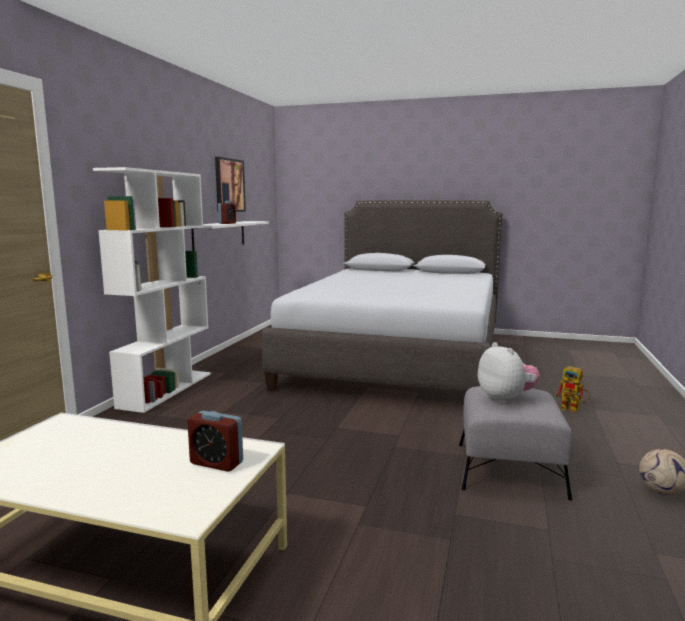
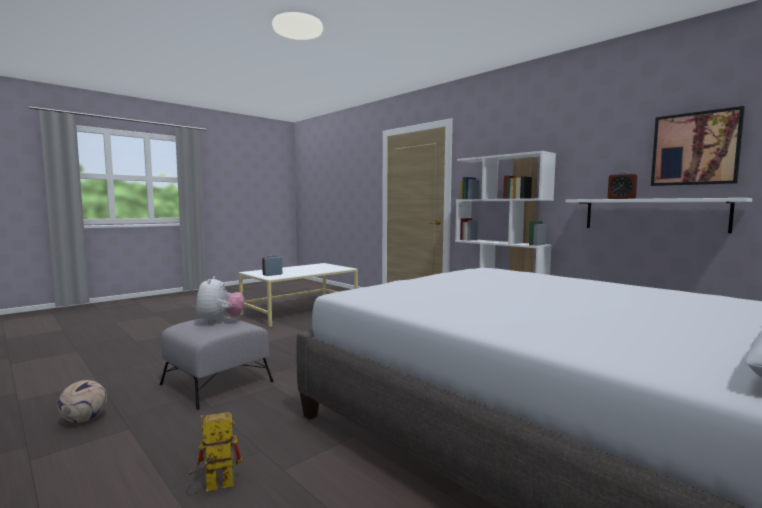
camera: 120 degrees right, 5 degrees down
(506, 399) = (220, 321): plush toy -> plush toy turned 105 degrees counterclockwise

